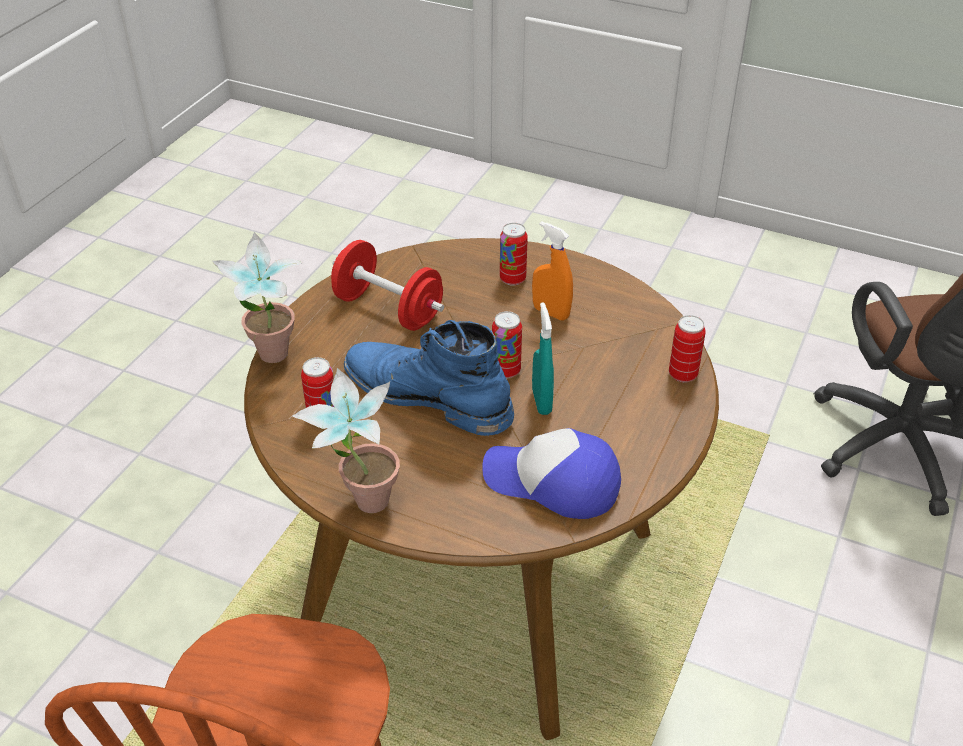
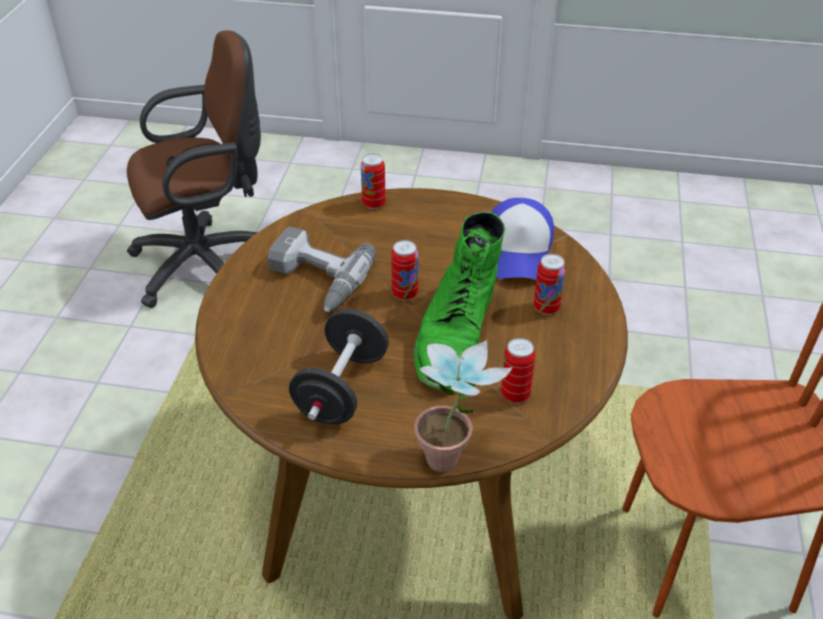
camera: 105 degrees left, 0 degrees up
(360, 504) = (598, 345): potted plant -> none
(388, 309) = (341, 388): red dumbbell -> black dumbbell
(427, 395) = (456, 334): blue boot -> green boot
(512, 279) = (269, 311): can -> can (546, 308)
(541, 401) = (435, 268): turquoise spray bottle -> none
(551, 312) = (315, 280): orange spray bottle -> power drill

